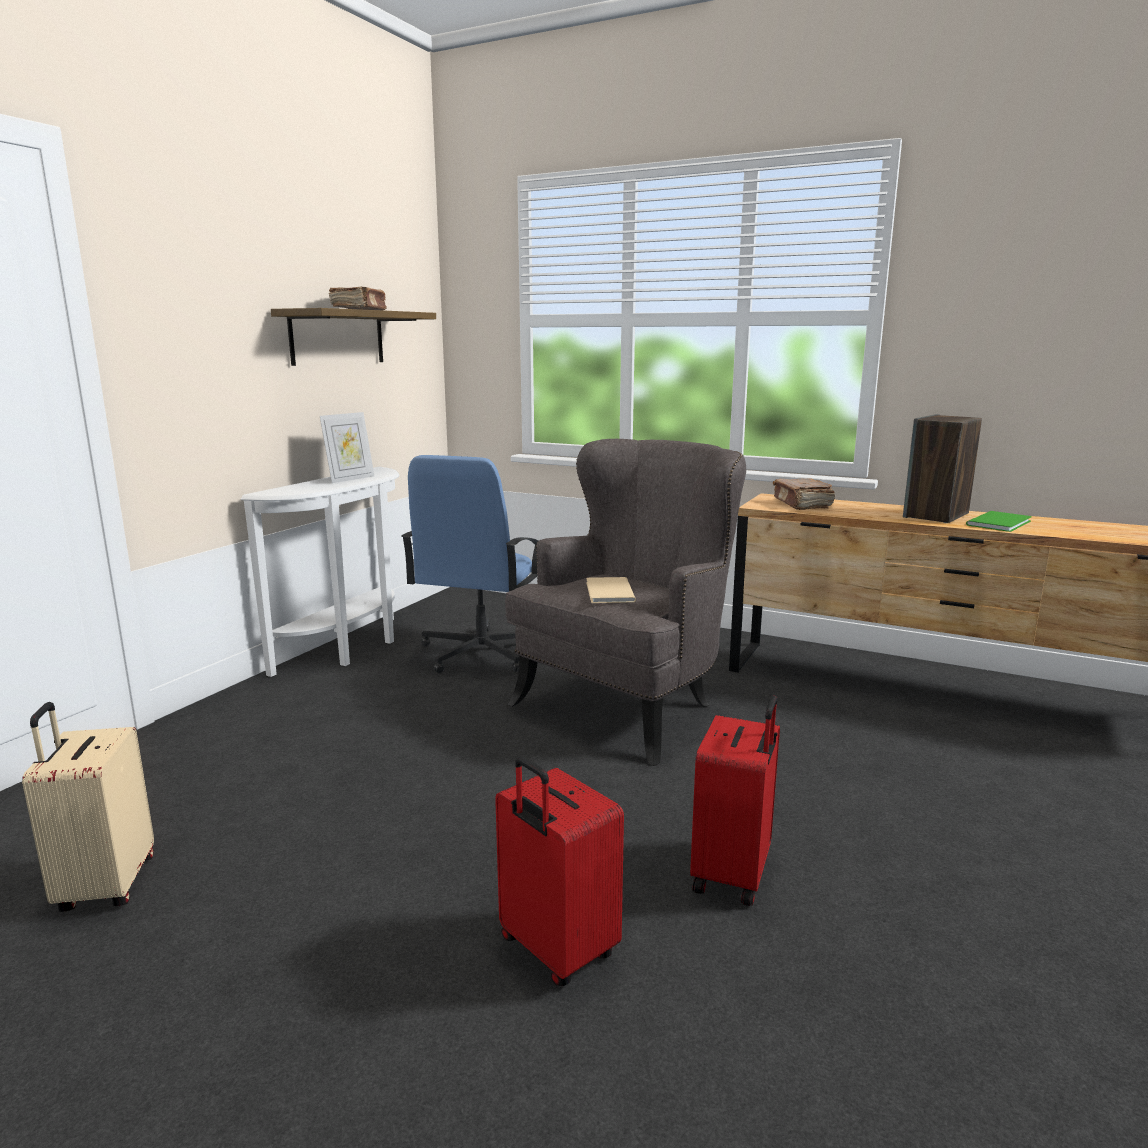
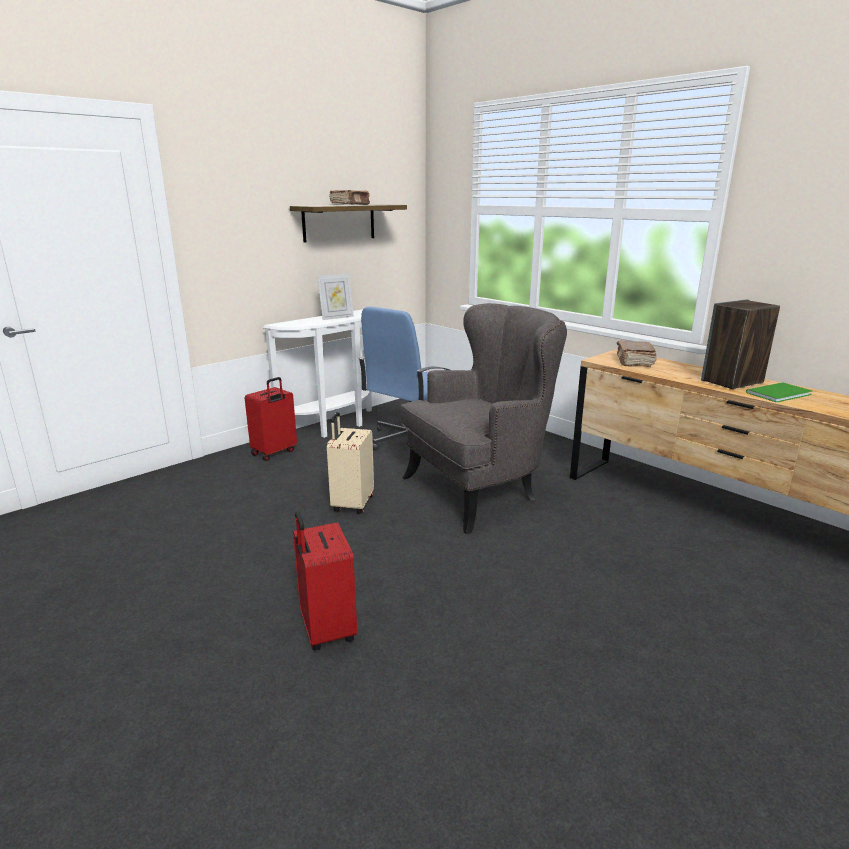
camera: 20 degrees right, 5 degrees up
(105, 885) = (131, 542): beige suitcase -> beige suitcase (352, 504)
(608, 592) = (458, 413): beige book -> none
(733, 874) = (464, 613): red suitcase -> red suitcase (274, 453)

